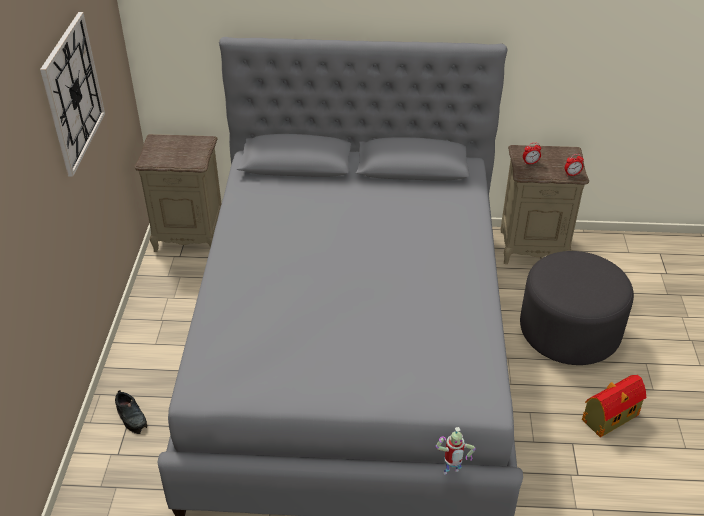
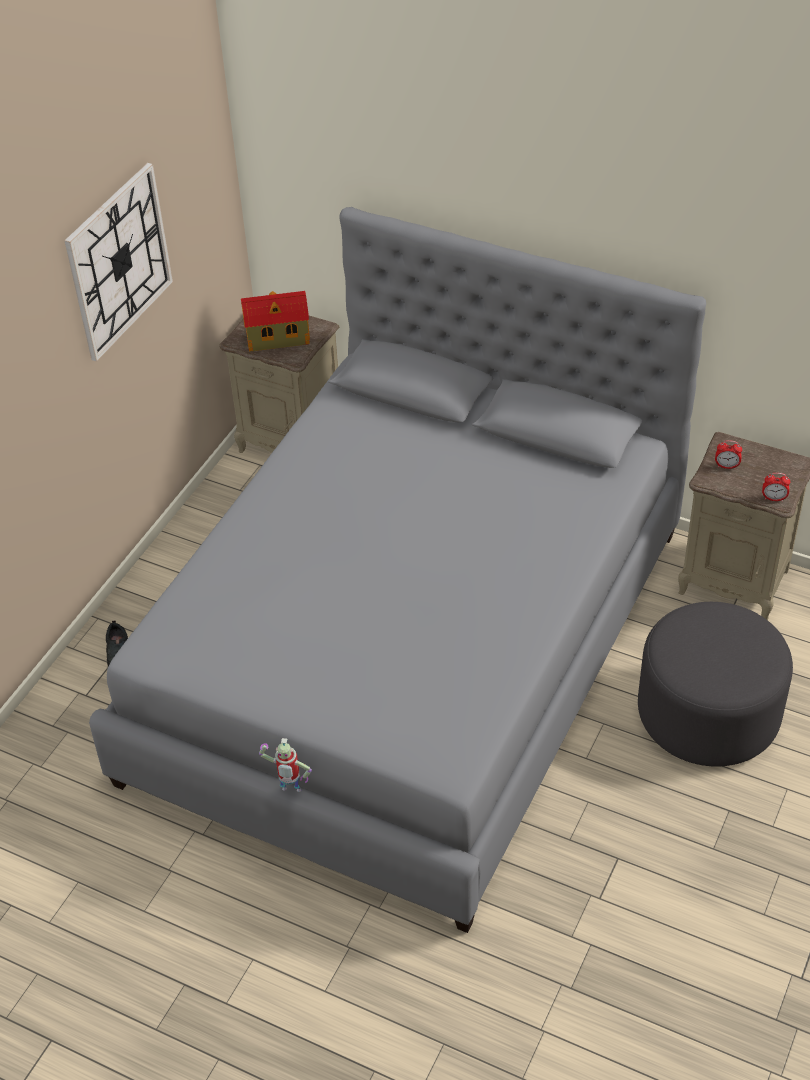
camera: 25 degrees right, 5 degrees up
(451, 473) = (393, 838): toy robot -> toy robot (290, 791)
(609, 418) = (686, 843): toy house -> toy house (276, 339)

